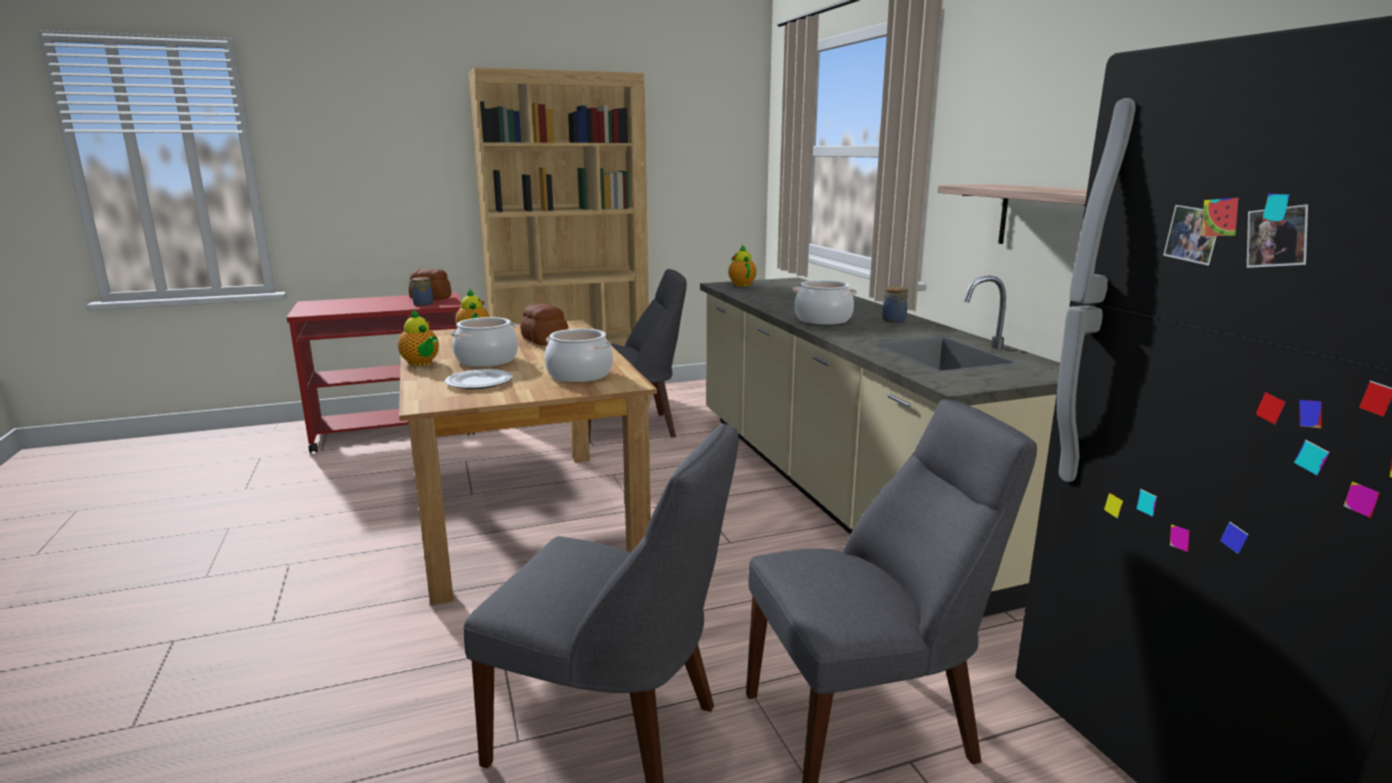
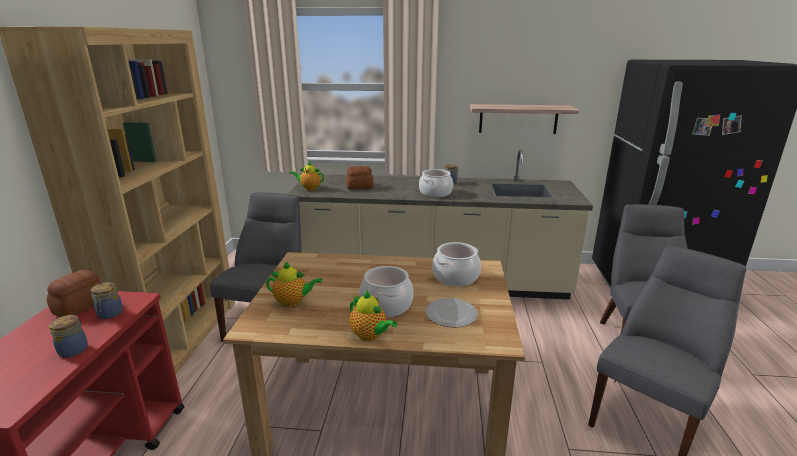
camera: 65 degrees left, 5 degrees up
(370, 308) = (72, 350): none -> jar
(421, 363) = (370, 336): teapot -> teapot turned 60 degrees clockwise
(545, 340) = (342, 275): bread -> bread (359, 187)

